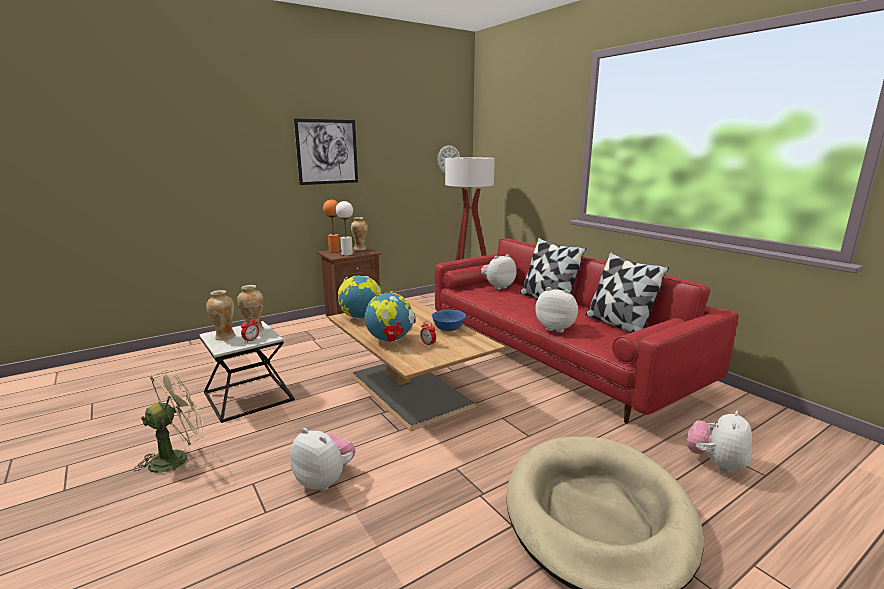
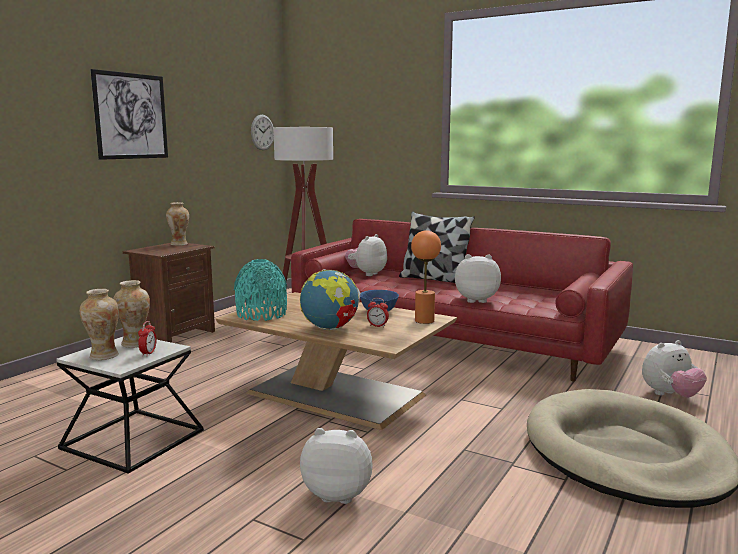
camera: 25 degrees left, 5 degrees down
(176, 457) = (109, 522): beige fan -> none
(334, 251) = (148, 249): orange table lamp -> orange table lamp (424, 320)
(346, 254) = (171, 250): white table lamp -> none
(361, 317) = (261, 314): globe -> turquoise vase
(618, 325) = (526, 290): pillow -> none
(716, 464) = (670, 395): plush toy -> plush toy turned 120 degrees counterclockwise

